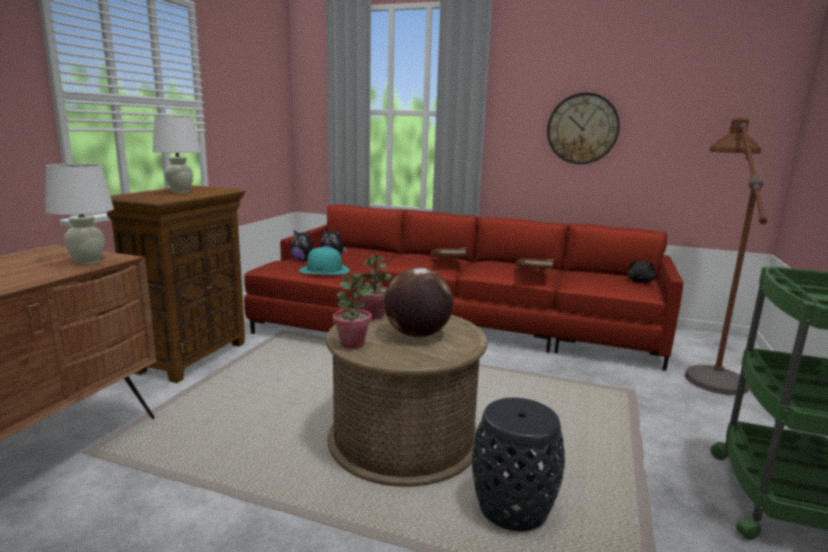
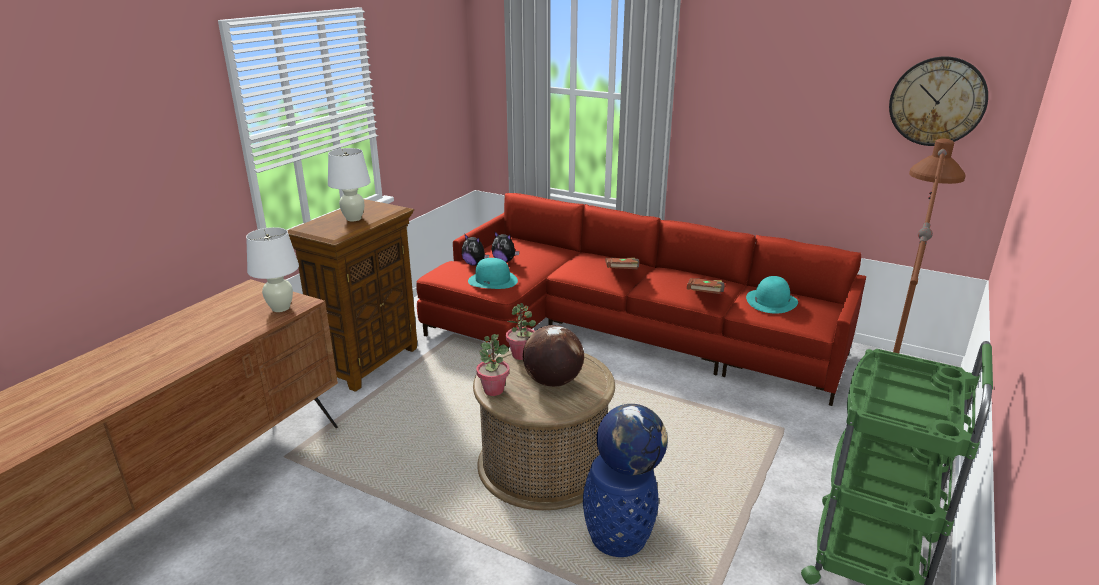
camera: 10 degrees right, 10 degrees up
(512, 508) = (618, 537): black stool -> blue stool
(530, 413) = (630, 466): none -> globe
(582, 129) = (781, 126): wall clock -> wall clock (937, 101)
(595, 276) = (771, 301): none -> turquoise hat
(640, 281) = (819, 310): black plush toy -> none

